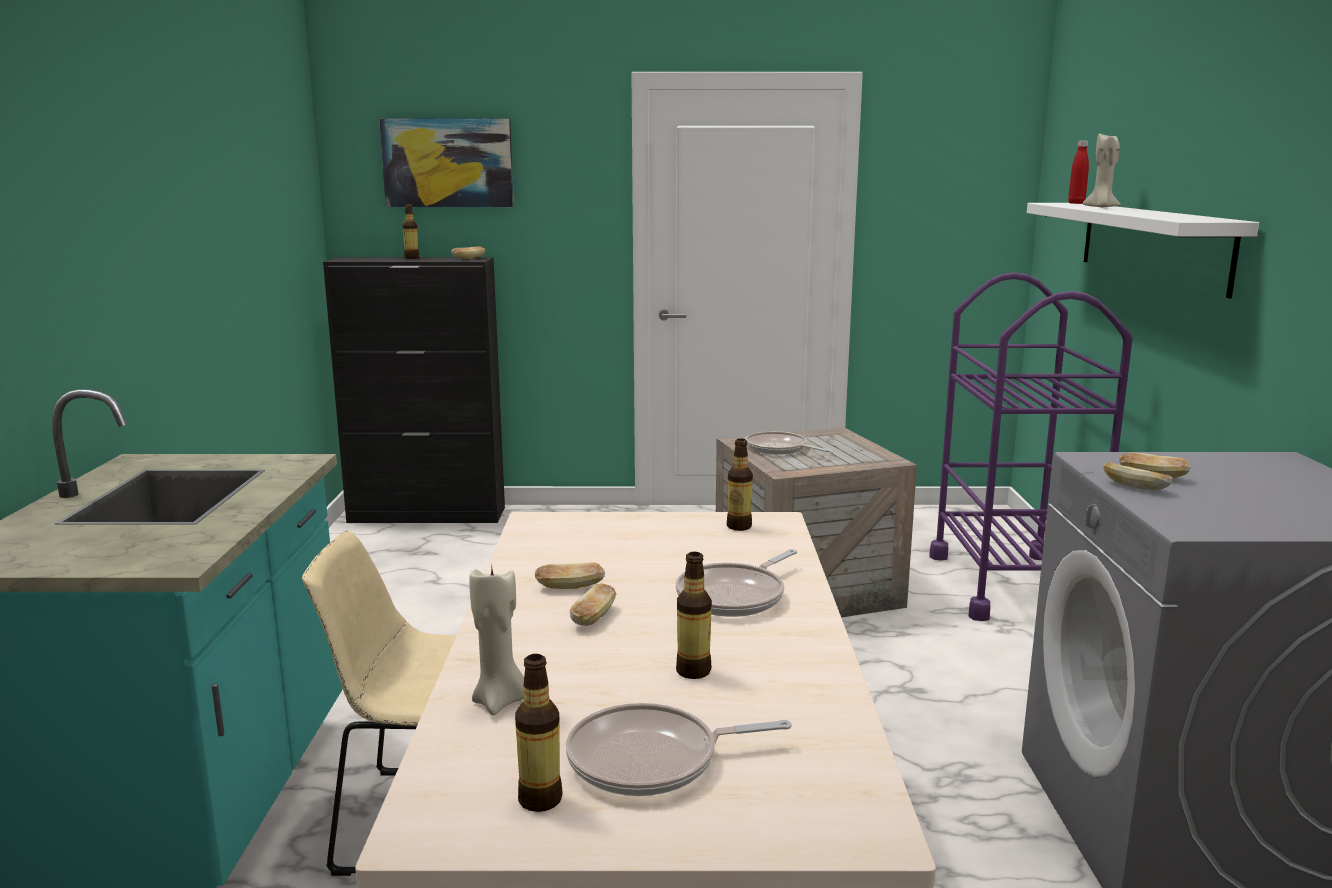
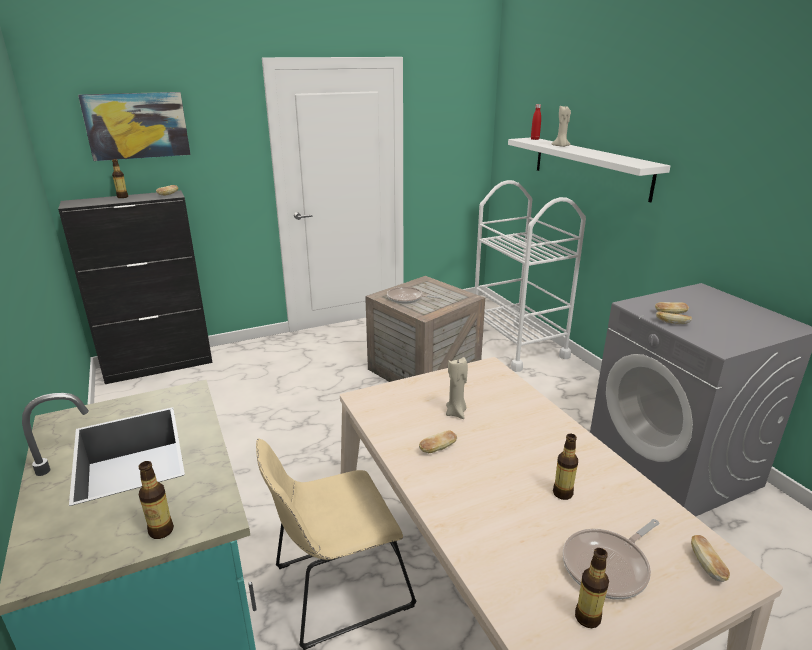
camera: 25 degrees left, 10 degrees up
(500, 702) = (493, 552): beige candle -> beige candle (456, 413)
(594, 618) = (474, 469): bread -> bread (706, 565)
(735, 596) = (527, 430): frying pan -> none
(739, 526) = (476, 375): bottle -> bottle (161, 531)
(1011, 585) = (517, 346): purple cart -> white cart

